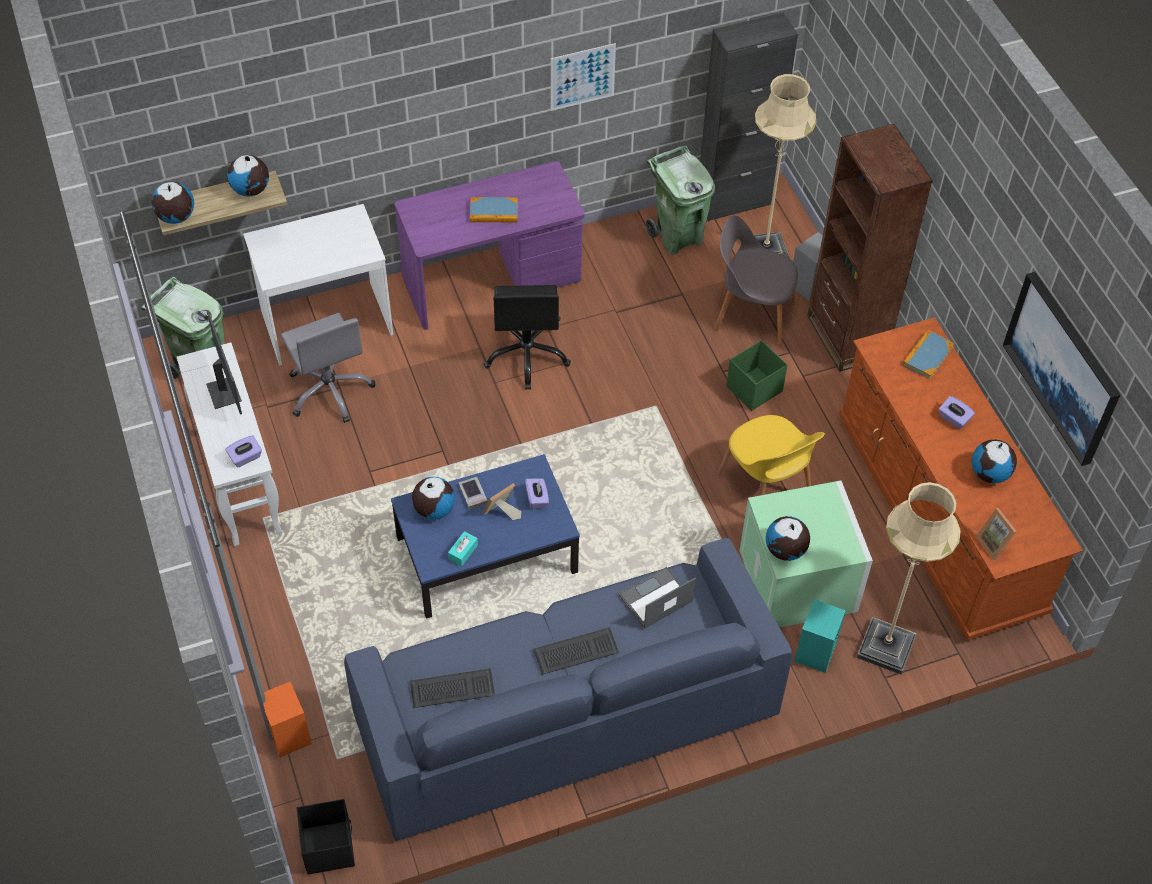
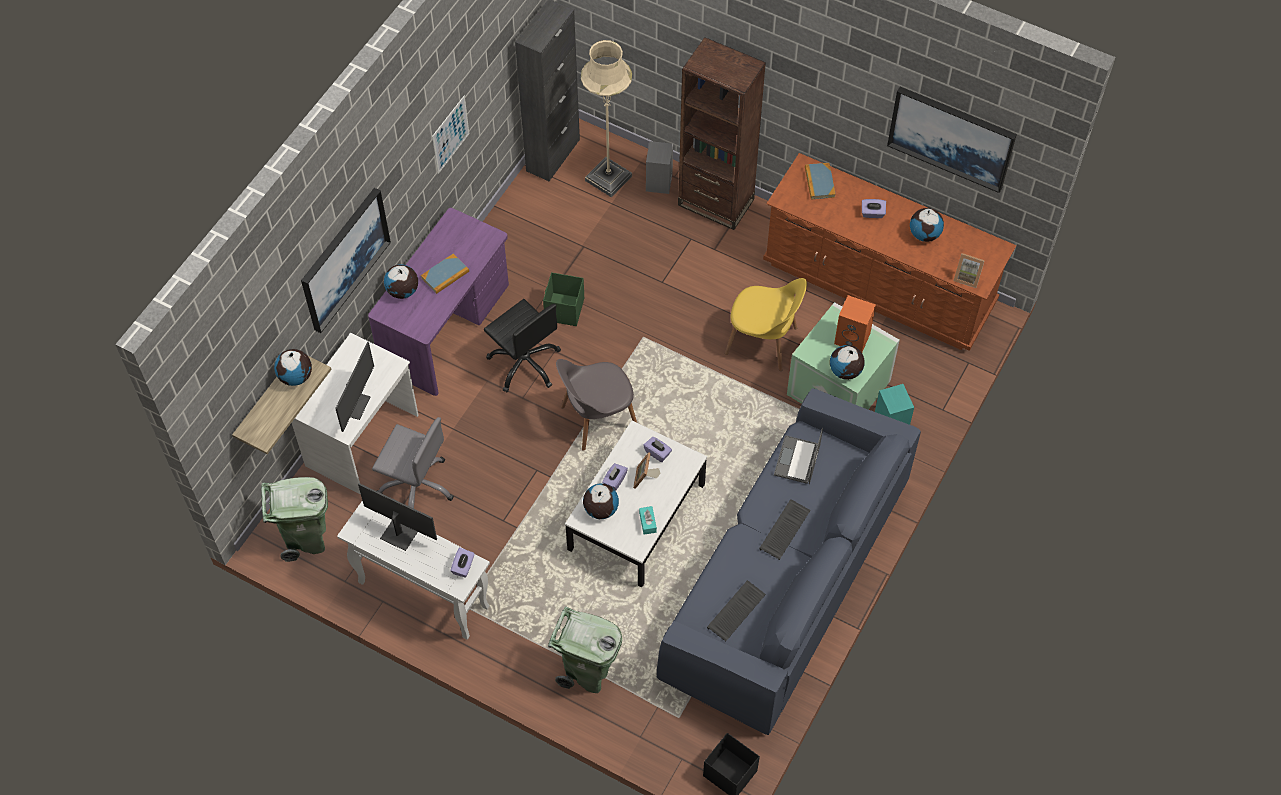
camera: 40 degrees left, 5 degrees up
(176, 217) = (264, 434): globe -> globe (402, 291)
(290, 735) = (634, 727): orange speaker -> orange speaker (853, 338)
(303, 263) = (355, 405): none -> monitor
(373, 112) = (344, 259): none -> picture
(473, 494) = (614, 480): book -> purple tissue box
(486, 555) = (637, 517): blue coffee table -> white coffee table
(678, 237) = (540, 207): green trash can -> green trash can (588, 671)
(751, 314) = (642, 229): grey chair -> grey chair (597, 418)
(753, 389) = (692, 281): green storage box -> green storage box (564, 310)
(885, 647) = (926, 390): beige floor lamp -> none

